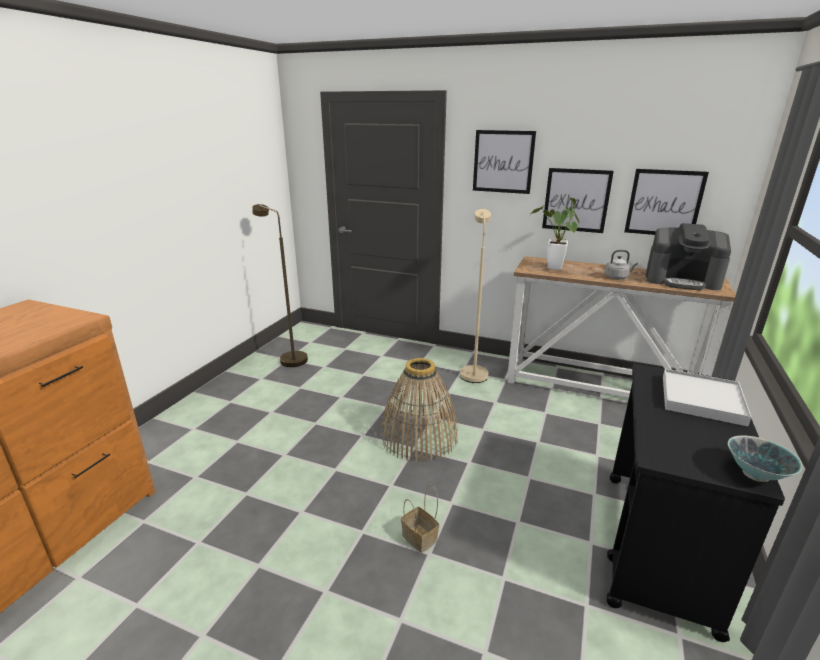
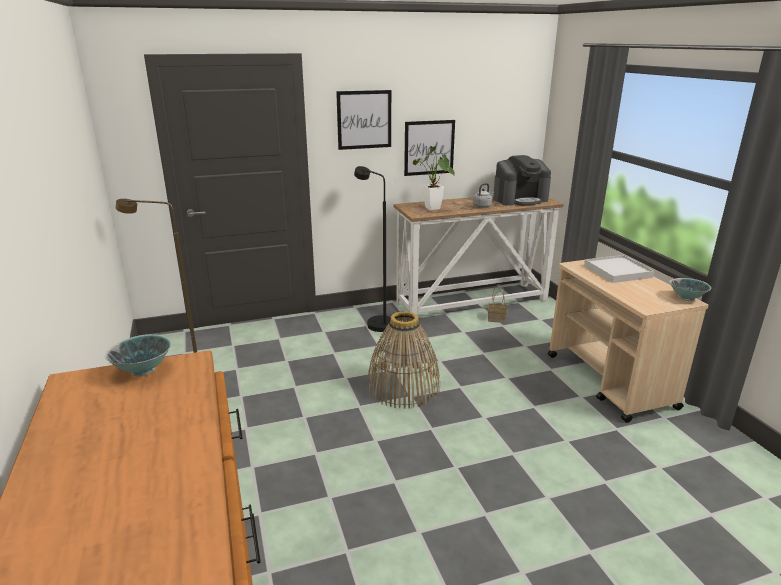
camera: 40 degrees left, 0 degrees up
(54, 314) = (143, 371): none -> bowl
(421, 538) = (496, 448): basket -> basket (497, 319)
(473, 372) = (376, 322): beige floor lamp -> black floor lamp
(657, 547) = (610, 381): black cart -> beige cart
(664, 203) = (491, 142): picture -> none

